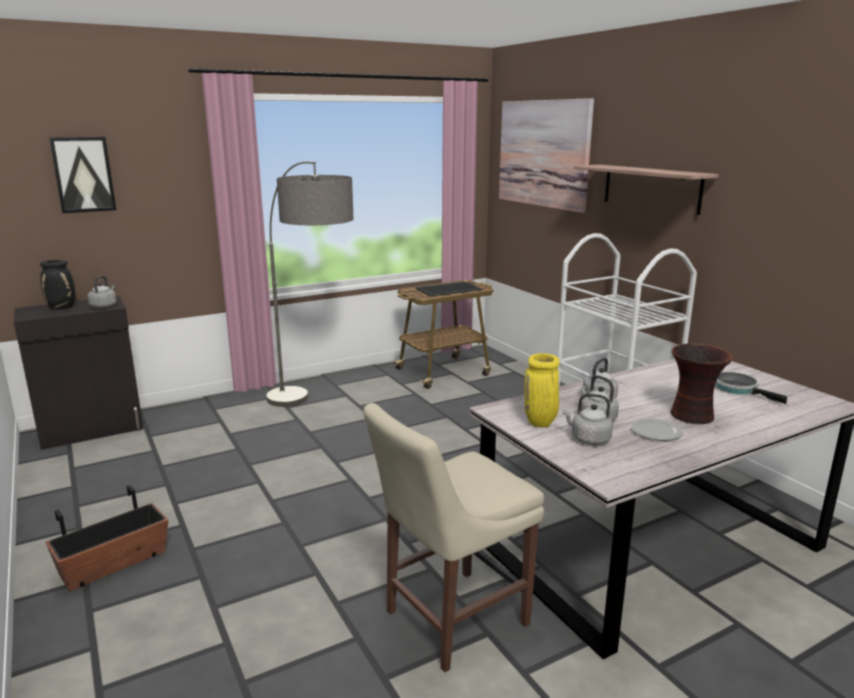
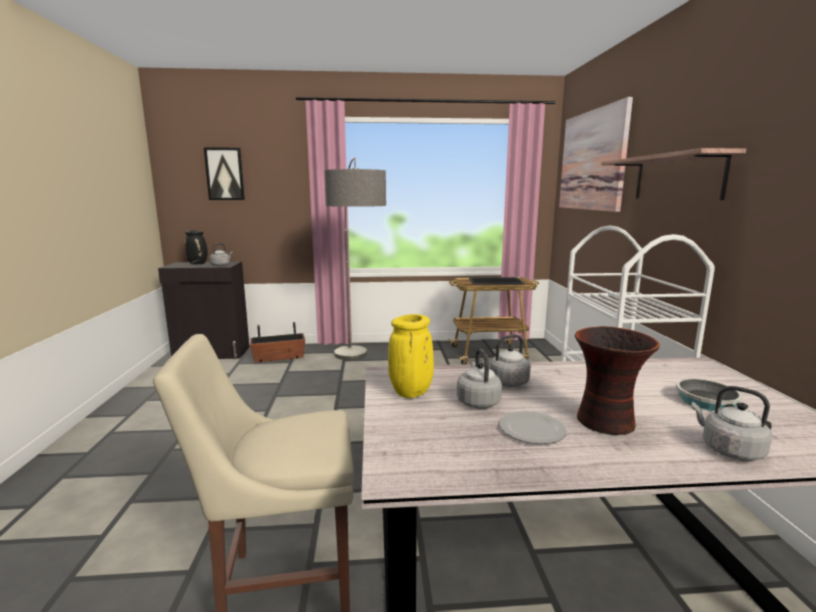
camera: 25 degrees right, 5 degrees down
(114, 563) = (116, 446): planter -> planter (279, 357)
(588, 439) = (438, 420): grey kettle -> grey kettle (728, 450)

